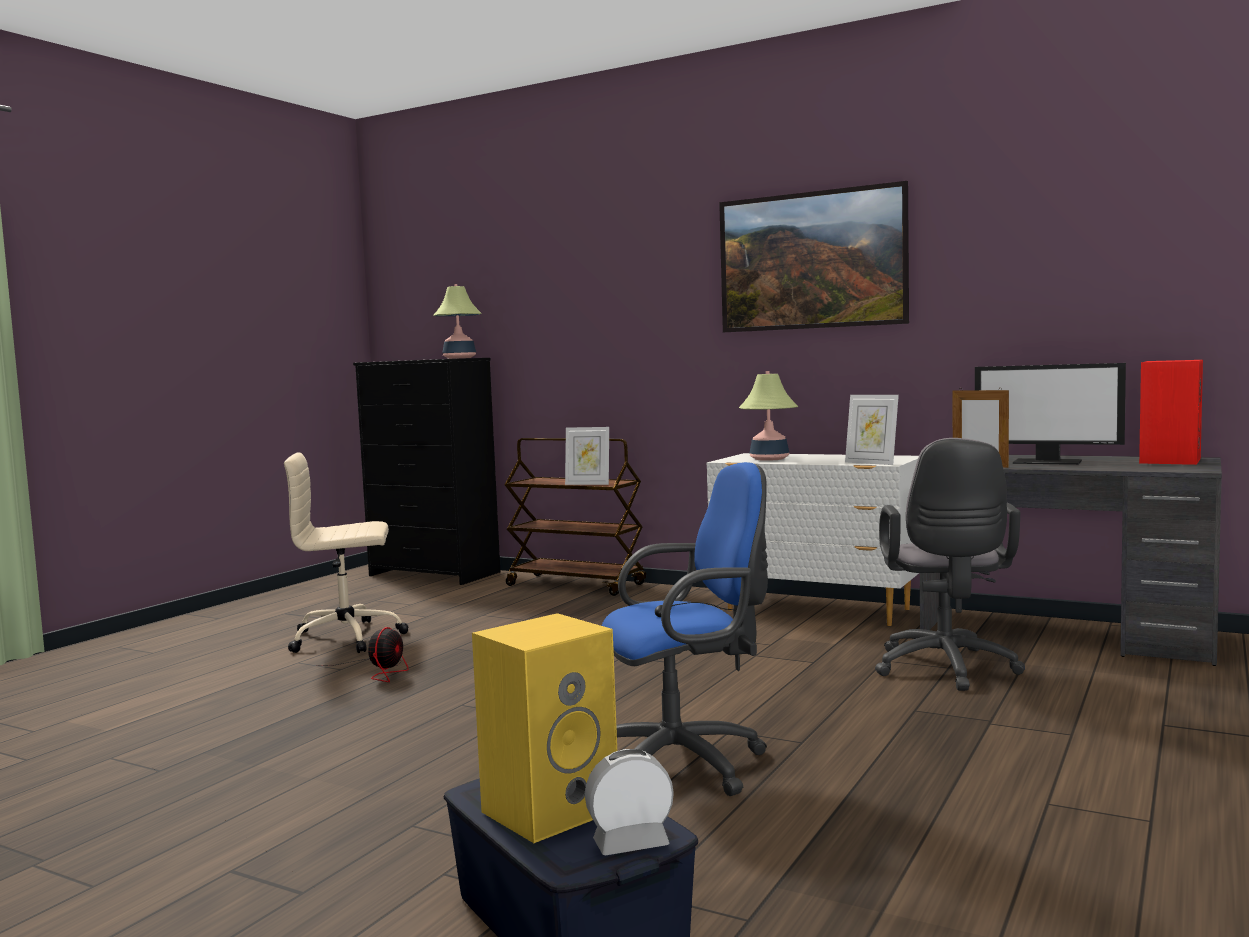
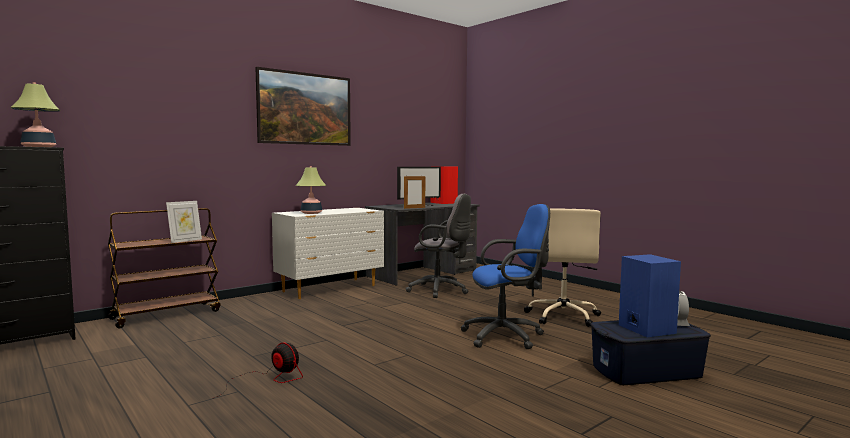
camera: 70 degrees left, 0 degrees up
(348, 638) = (151, 384): beige office chair -> beige office chair (563, 316)
(551, 809) = (645, 329): yellow speaker -> blue speaker
(686, 764) = (507, 336): blue office chair -> blue office chair turned 75 degrees clockwise
(871, 463) = (366, 210): picture frame -> none

